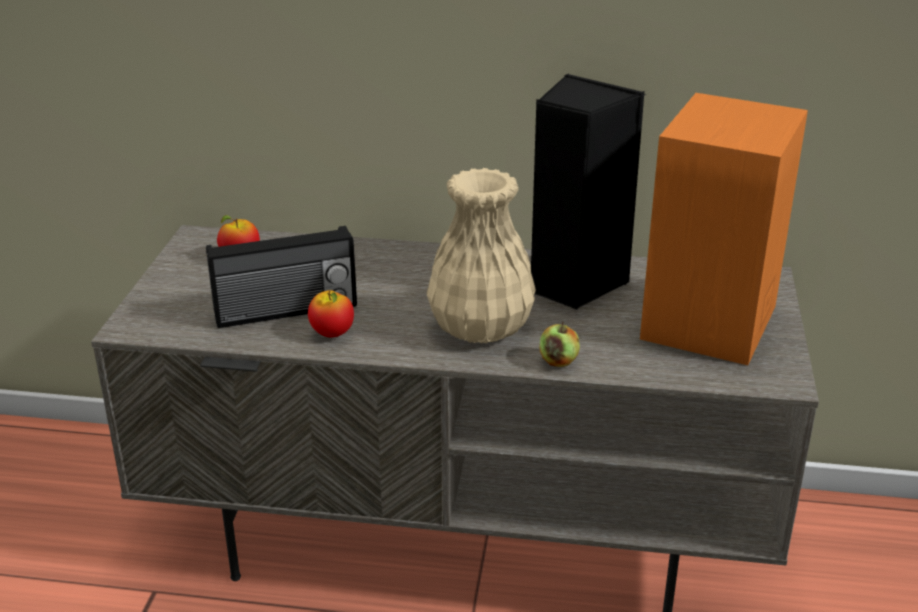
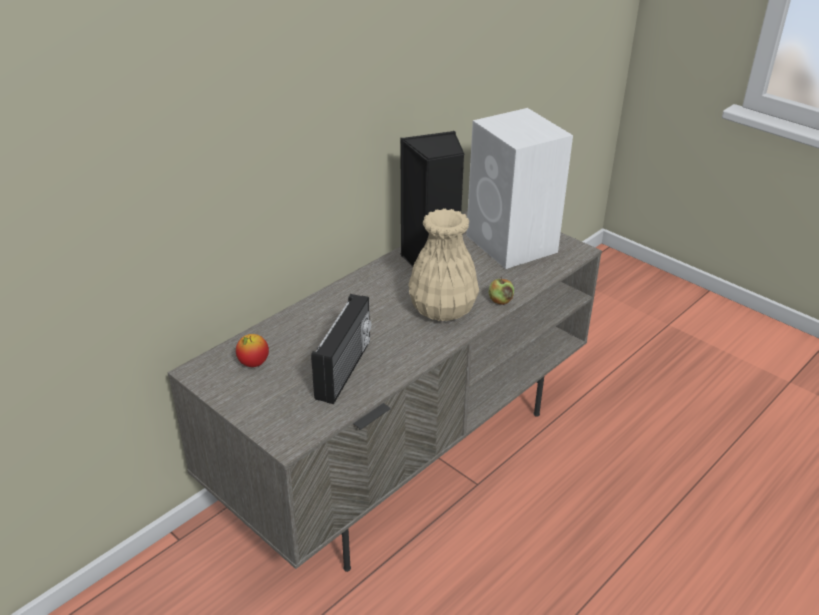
camera: 55 degrees left, 5 degrees up
(332, 334) = (391, 362): apple -> none
(708, 324) = (512, 245): orange speaker -> white speaker

